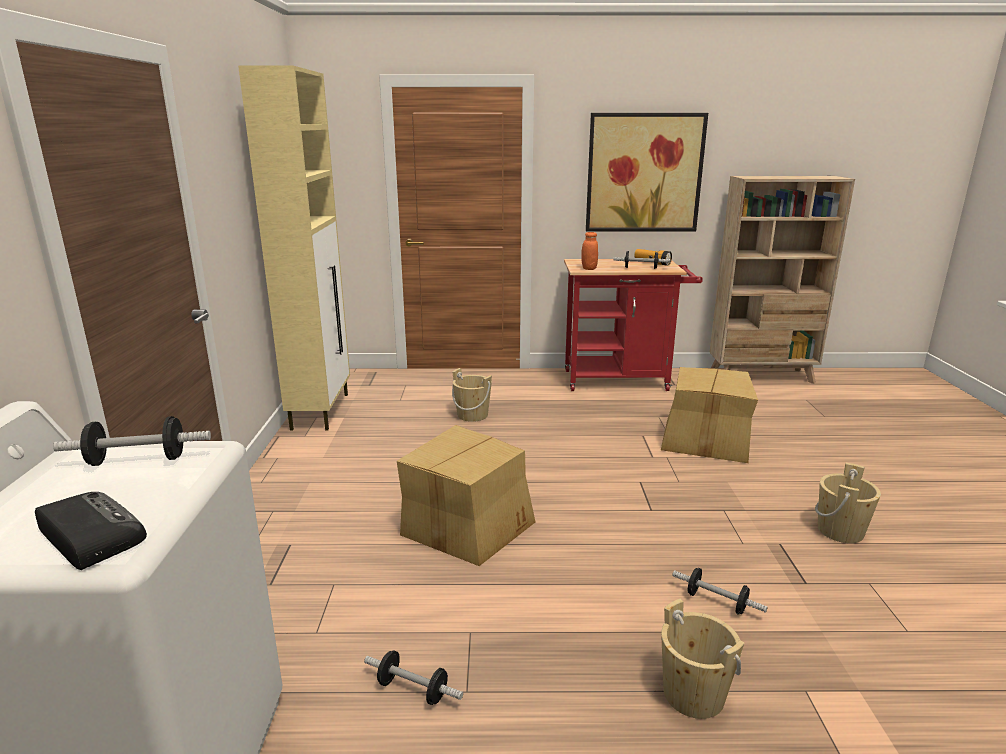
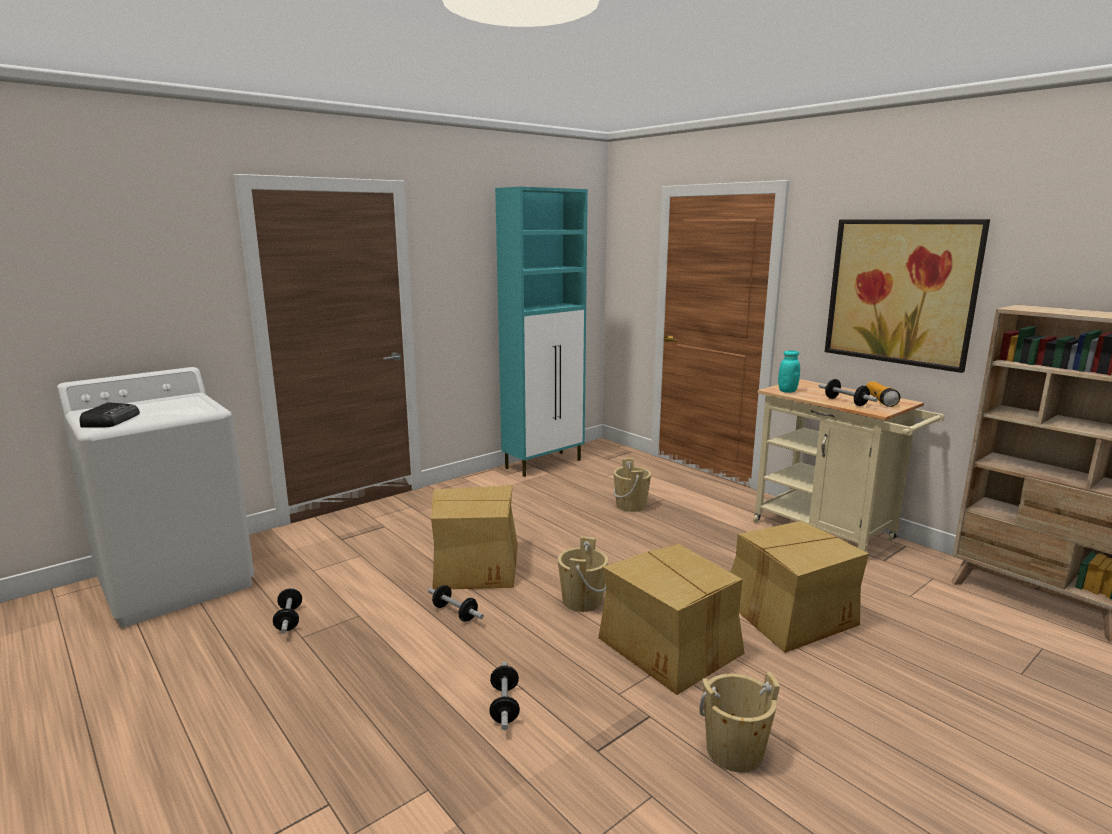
camera: 50 degrees right, 5 degrees down
(138, 460) = (189, 405): dumbbell -> dumbbell (455, 613)
(321, 411) = (544, 464): beige cabinet -> turquoise cabinet
(589, 269) = (787, 391): orange jar -> turquoise jar
(622, 380) = (831, 534): red cart -> beige cart
(693, 694) = (373, 729): beige bucket -> beige bucket (582, 601)
(702, 496) = (671, 647): none -> cardboard box

